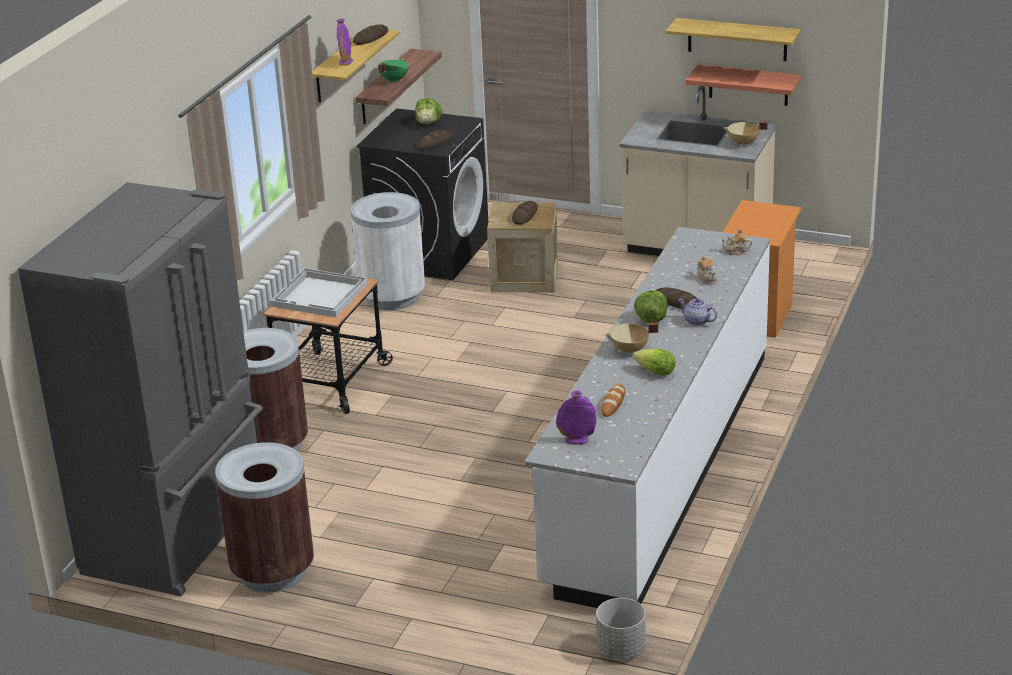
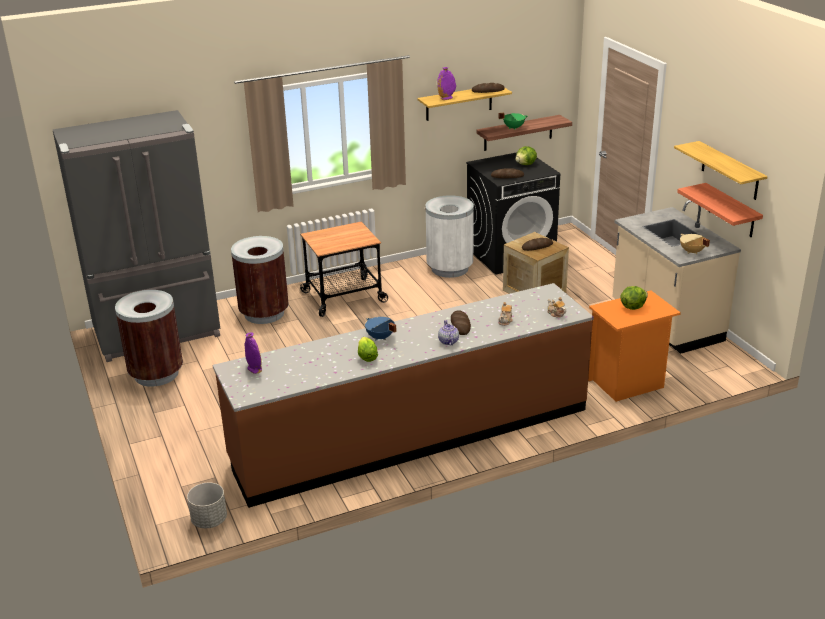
camera: 45 degrees right, 0 degrees up
(320, 295) = (340, 237): white tray -> none
(613, 402) = (312, 360): bread -> none
(630, 350) = (380, 337): beige cooking pot -> blue cooking pot
(651, 319) = (427, 326): lettuce -> lettuce (632, 307)
(659, 465) = (411, 435): white counter -> brown counter

